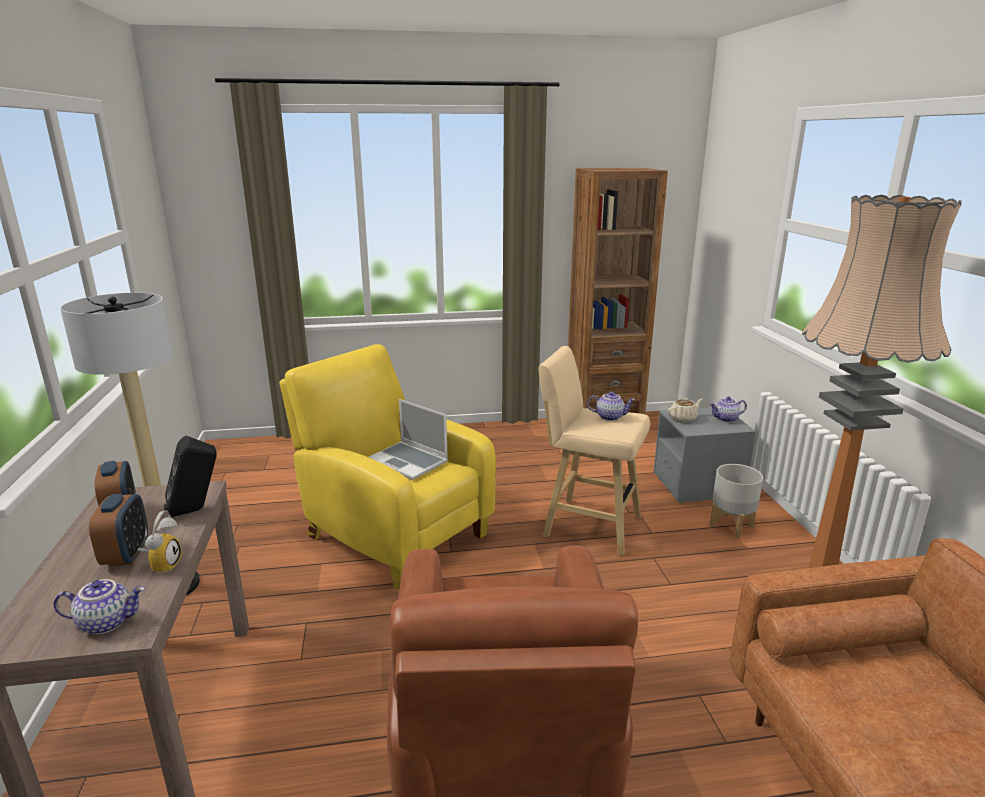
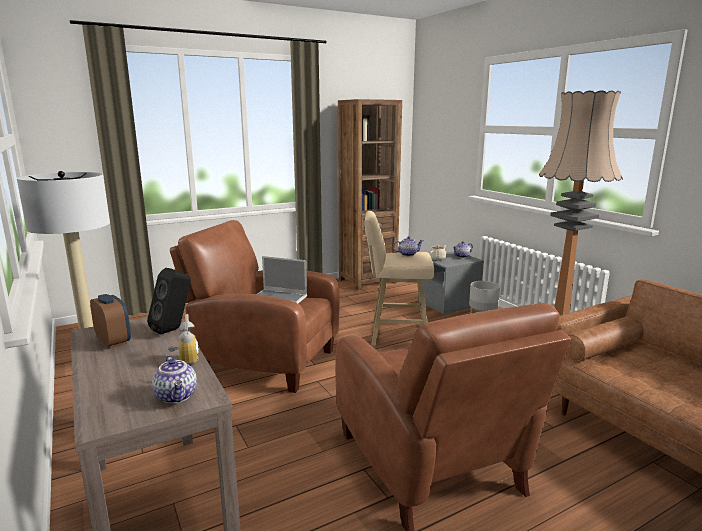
camera: 20 degrees left, 5 degrees down
(107, 622) = (177, 396): teapot -> teapot turned 90 degrees clockwise
(126, 555) = (146, 360): alarm clock -> none
(393, 533) = (263, 361): yellow armchair -> brown armchair

